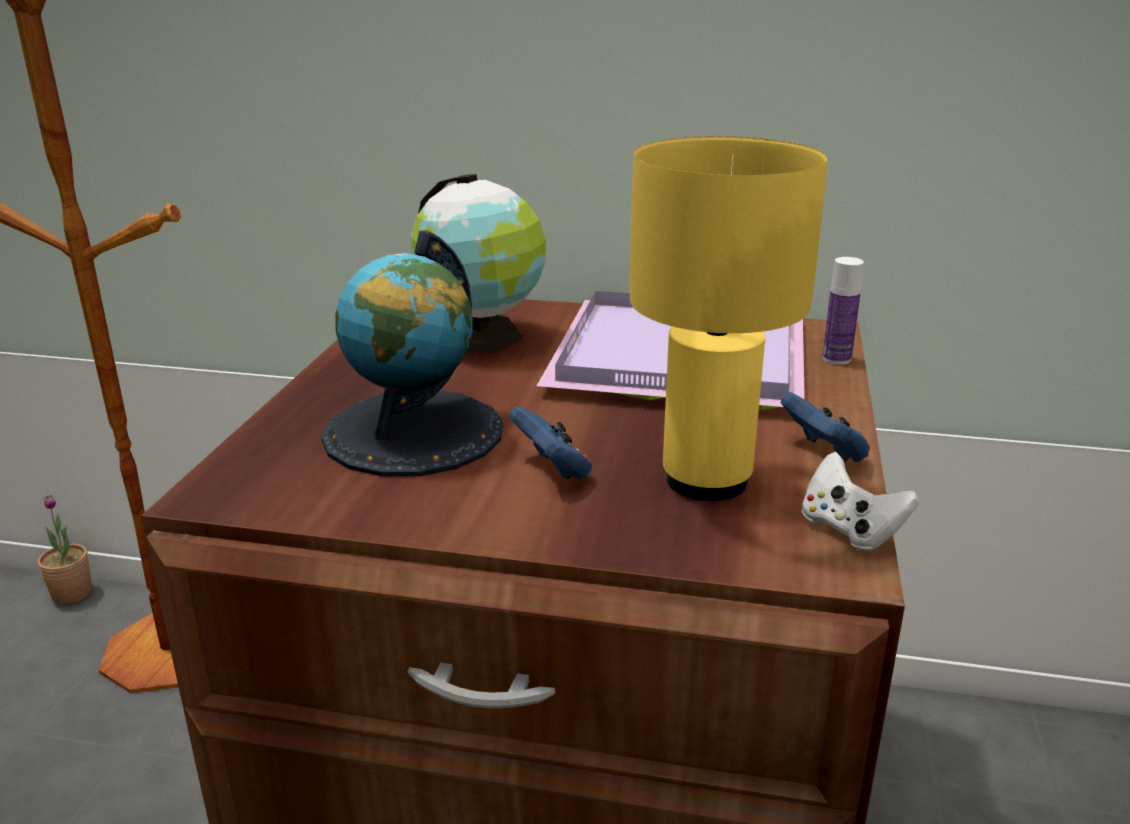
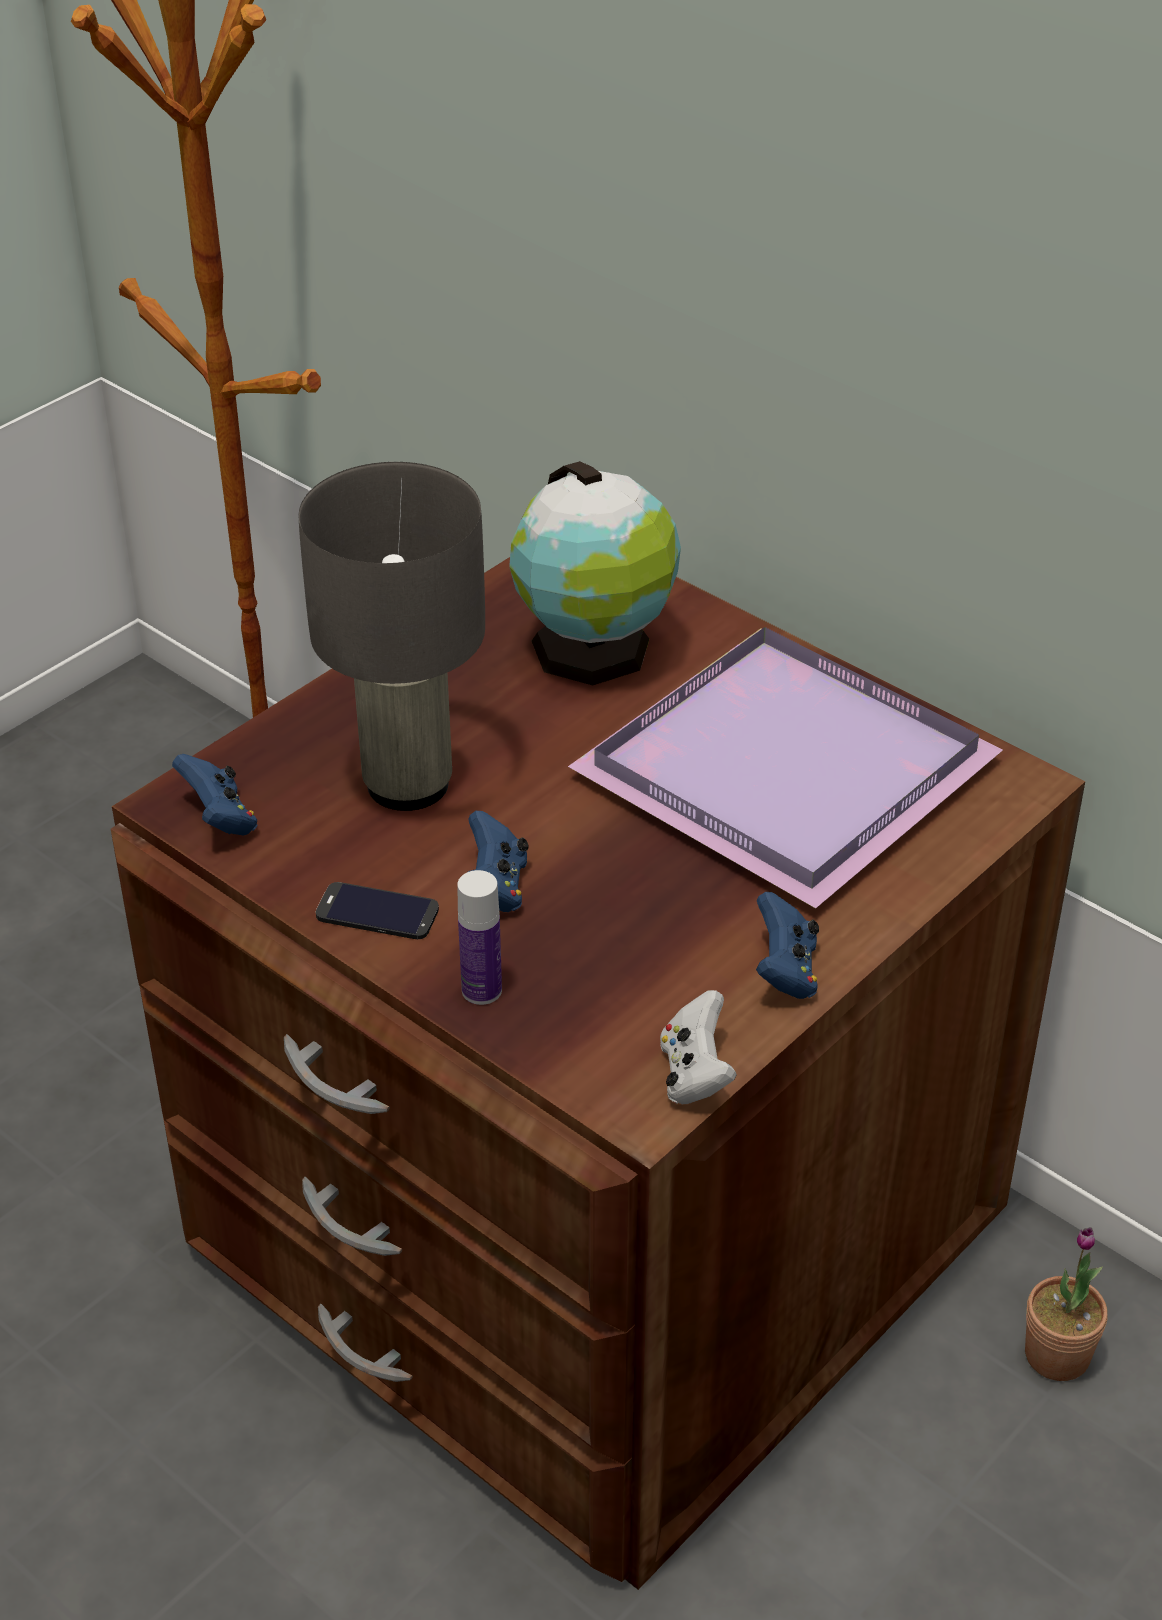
camera: 30 degrees right, 15 degrees up
(72, 593) = (205, 724): potted plant -> potted plant (1057, 1355)
(262, 494) = (220, 819): none -> blue game controller
(414, 432) = (407, 786): globe -> grey table lamp
(470, 512) = (377, 912): none -> phone
(709, 480) = (628, 961): yellow table lamp -> none
(836, 359) = (971, 838): bottle -> bottle (481, 990)

